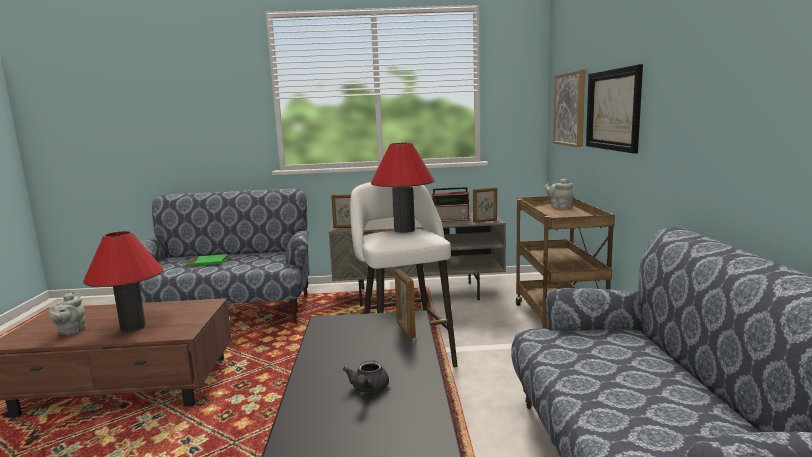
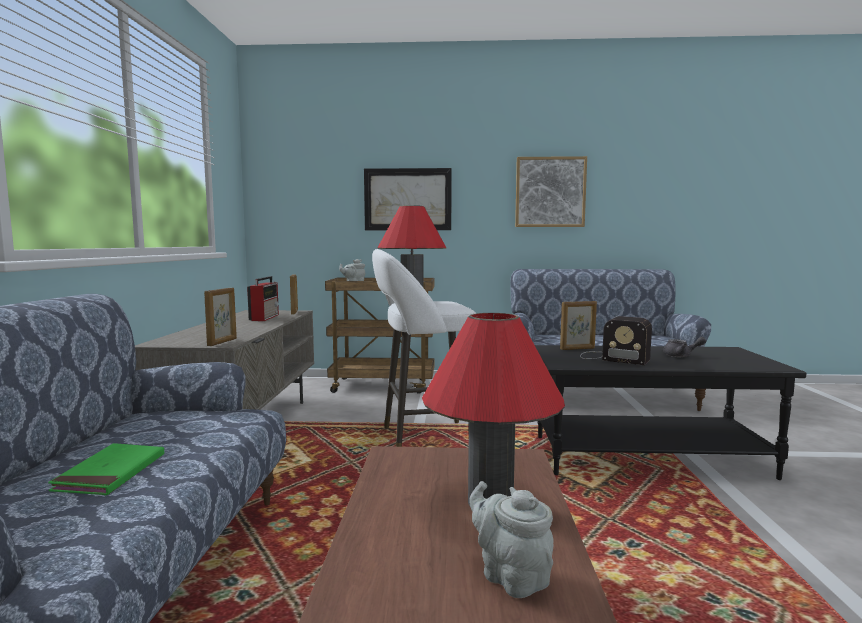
camera: 85 degrees left, 5 degrees down
(70, 331) = (510, 576): grey teapot -> grey teapot turned 135 degrees counterclockwise
(355, 344) = (611, 358): none -> radio
(570, 109) = (315, 198): picture -> picture (550, 192)

